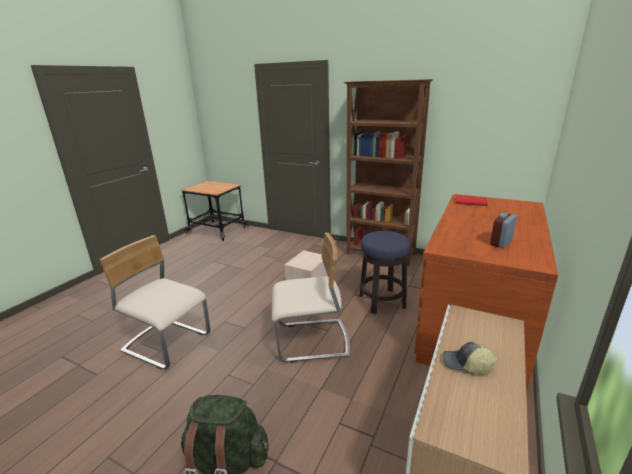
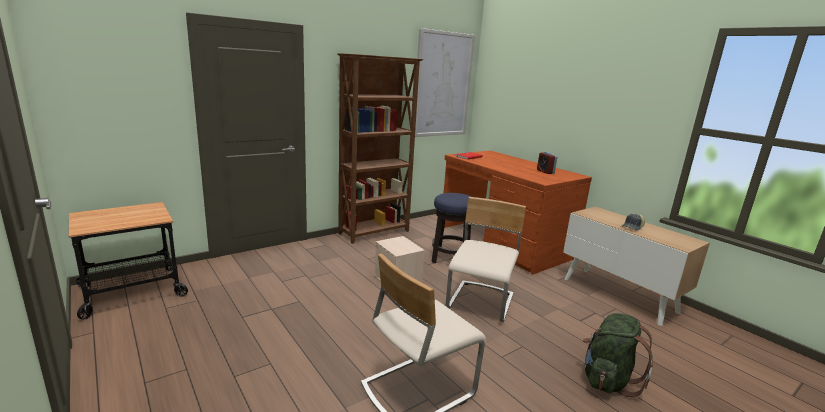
camera: 65 degrees left, 5 degrees down
(496, 108) = (442, 85): none -> picture

